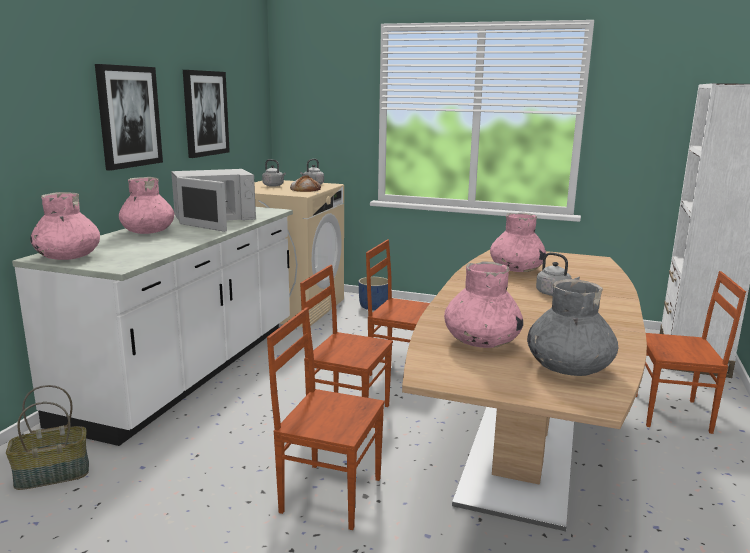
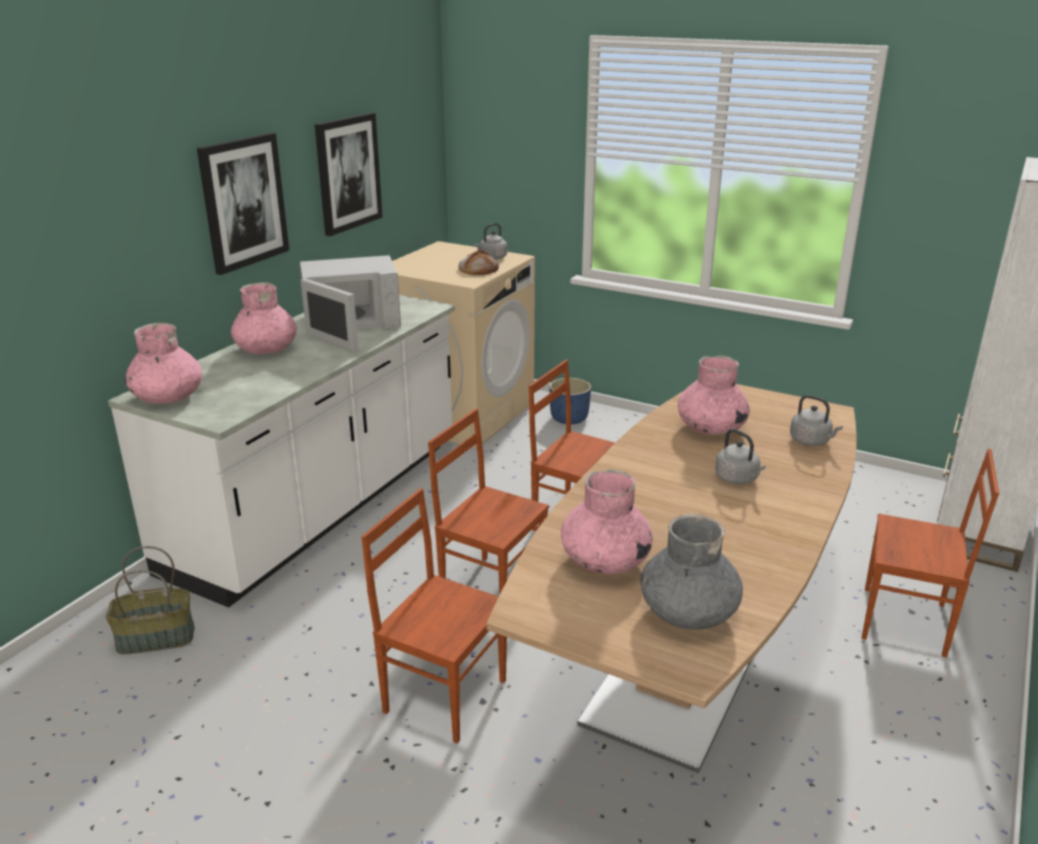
camera: 10 degrees right, 10 degrees up
(274, 186) = (441, 259): grey kettle -> grey kettle (811, 441)

